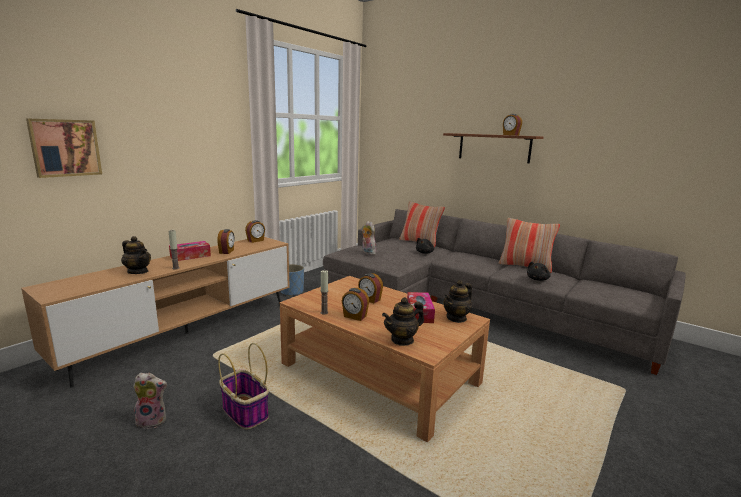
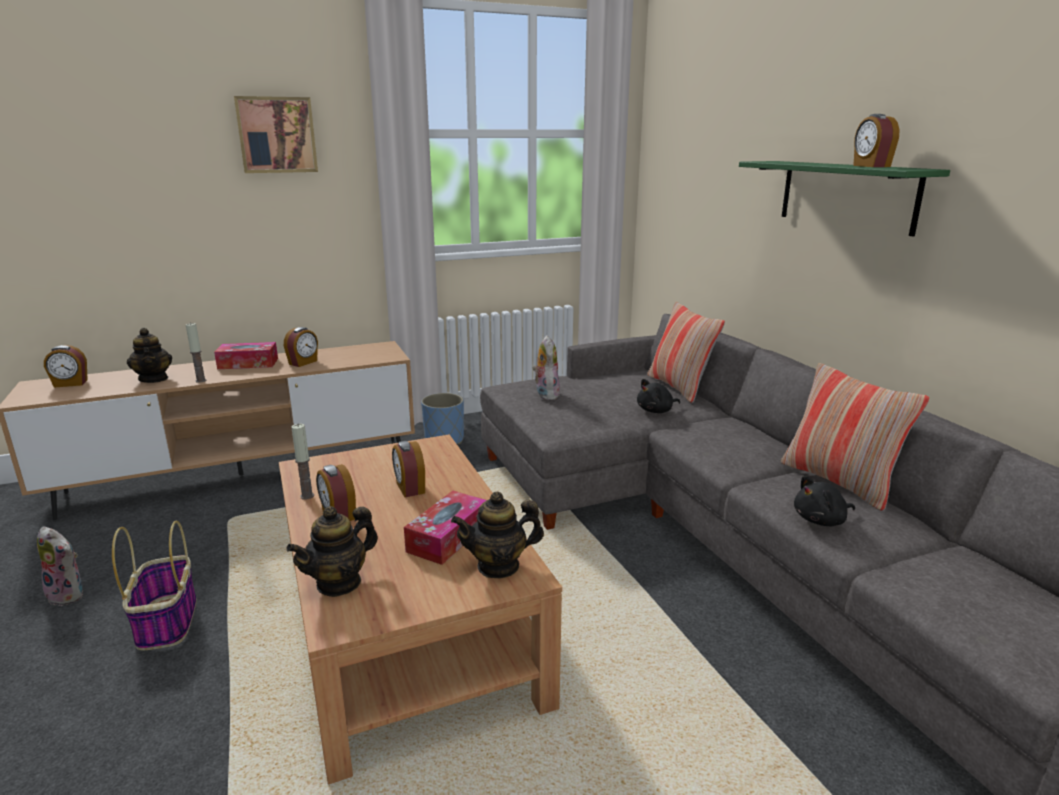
camera: 30 degrees right, 5 degrees up
(65, 148) = (84, 197): picture -> picture (276, 135)
(256, 240) = (371, 349): alarm clock -> alarm clock (70, 384)
(402, 340) = (339, 583): teapot -> teapot turned 45 degrees counterclockwise
(494, 147) = (846, 195): brown shelf -> green shelf

